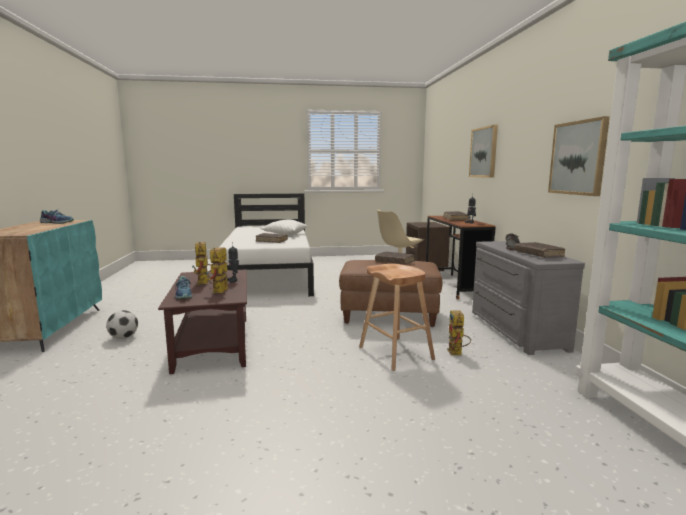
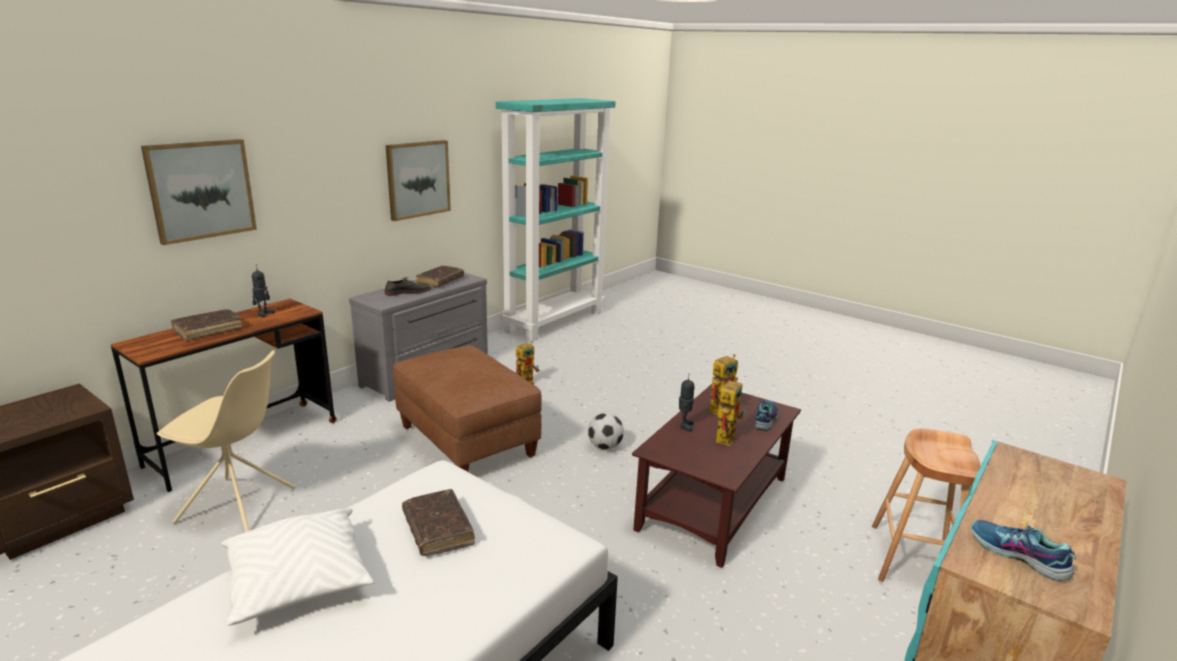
camera: 135 degrees left, 10 degrees up
(123, 337) = (829, 584): football -> football (605, 446)
(394, 262) = (454, 369): brown book -> none
(395, 353) = (567, 404): brown stool -> brown stool (914, 560)

